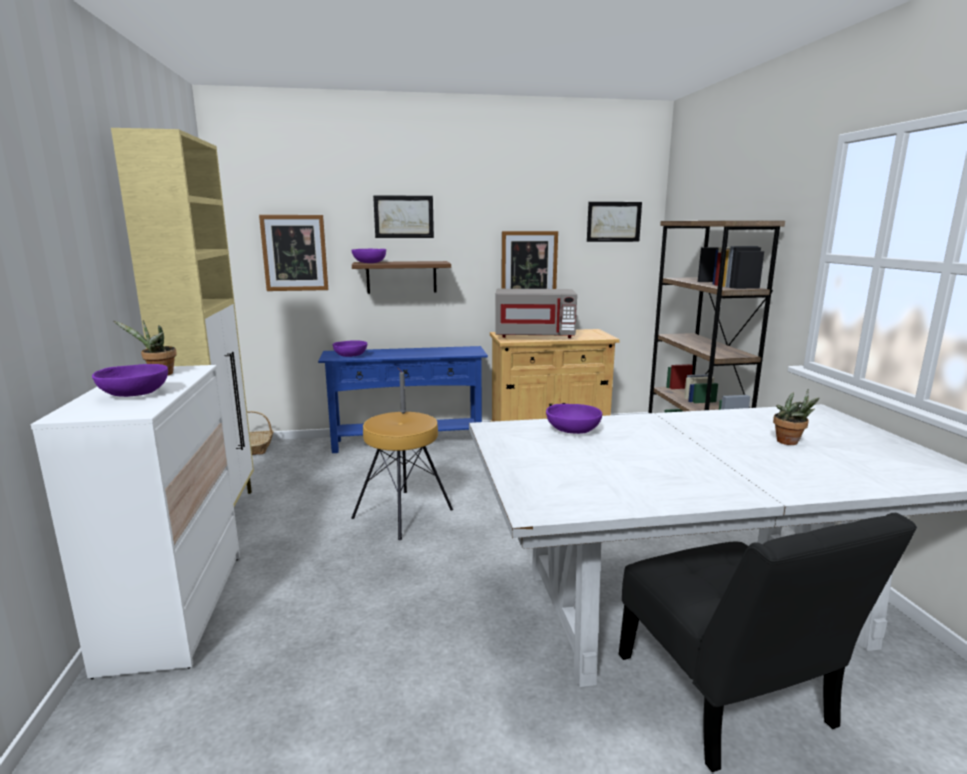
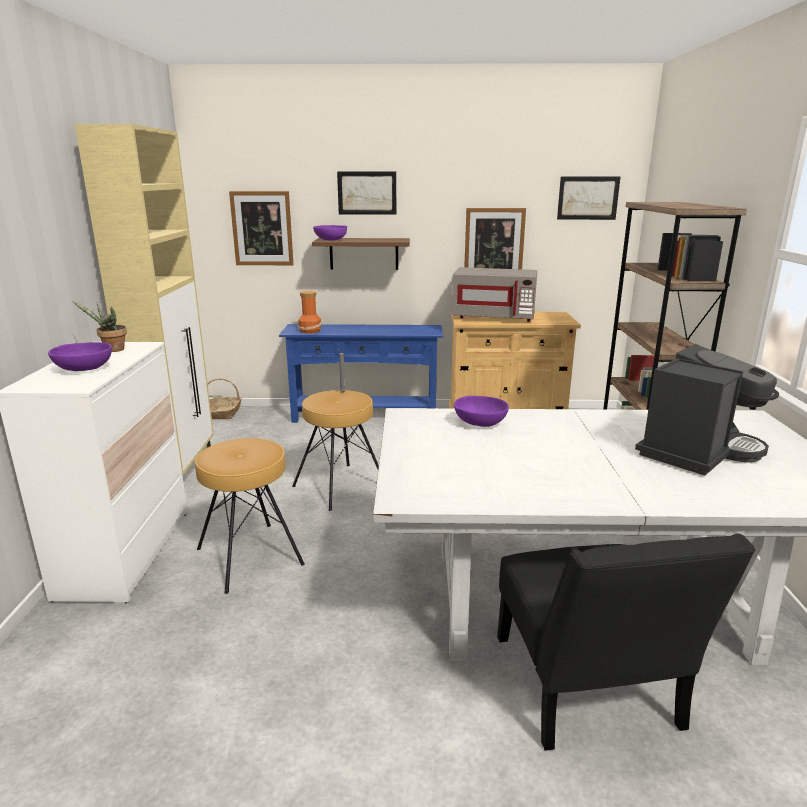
camera: 10 degrees right, 5 degrees up
(325, 597) = (250, 556): none -> brown stool
(350, 356) = (310, 331): purple bowl -> vase
(790, 442) = (697, 451): potted plant -> coffee machine

